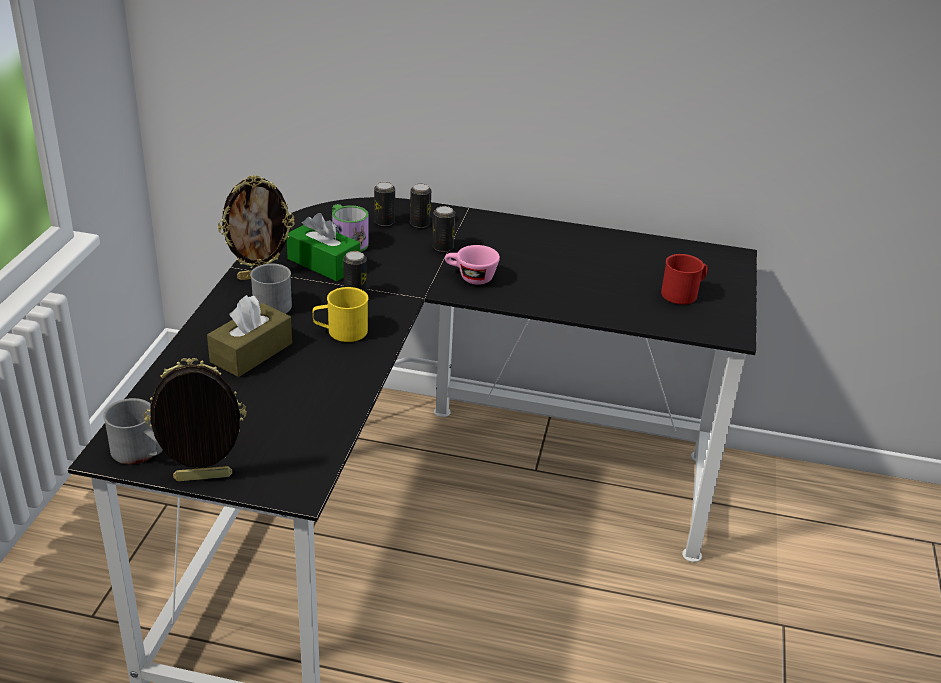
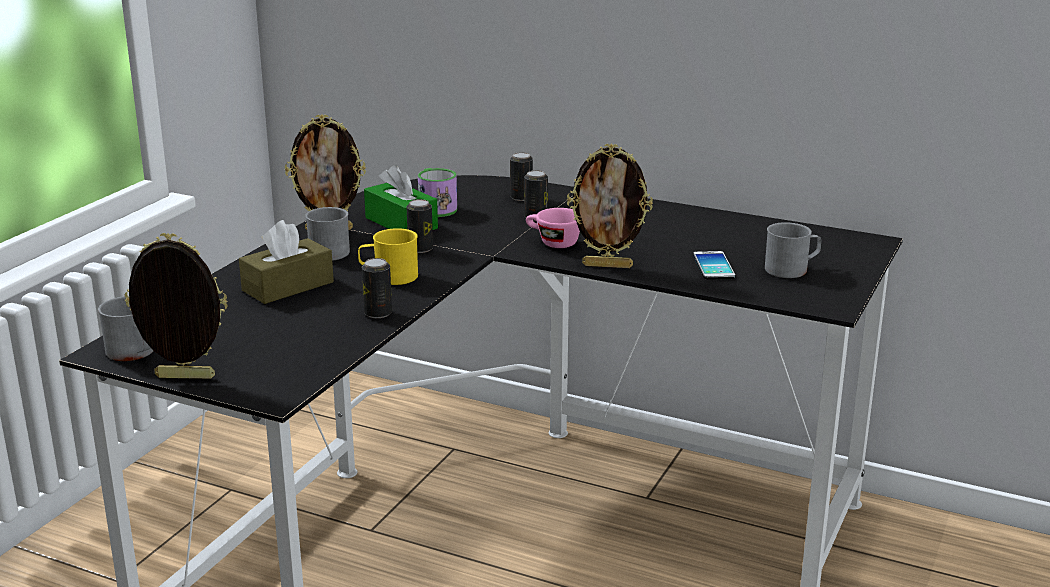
camera: 15 degrees right, 10 degrees down
(384, 222) = (483, 195): can -> can (378, 313)
(529, 302) = (608, 265): none -> picture frame
(618, 295) = (713, 266): none -> phone
(683, 293) = (792, 269): red mug -> grey mug

